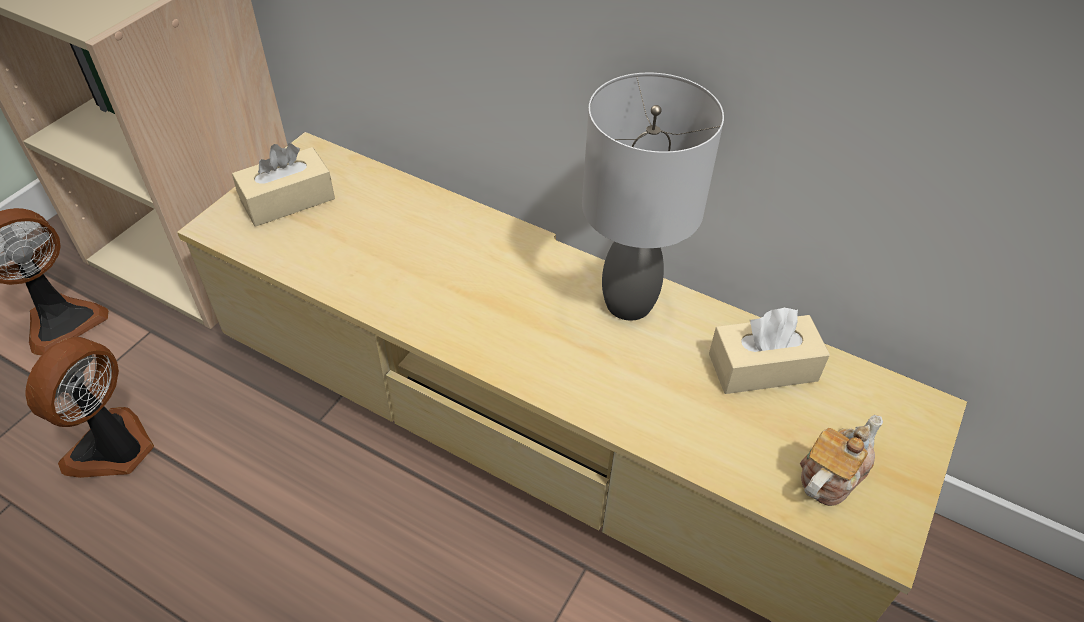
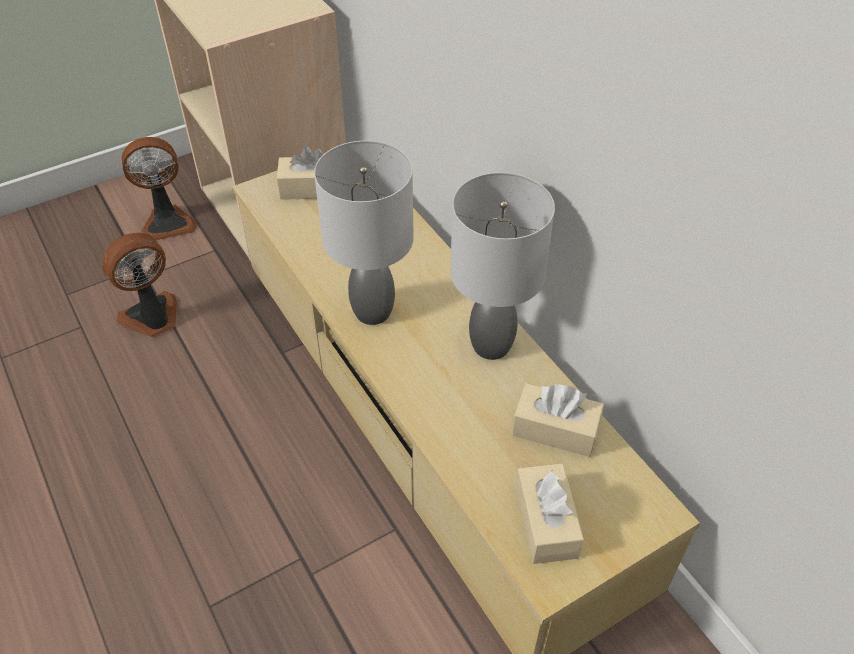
camera: 30 degrees right, 0 degrees up
(467, 316) = (374, 311): none -> grey table lamp
(830, 474) = (546, 522): teapot -> beige tissue box

